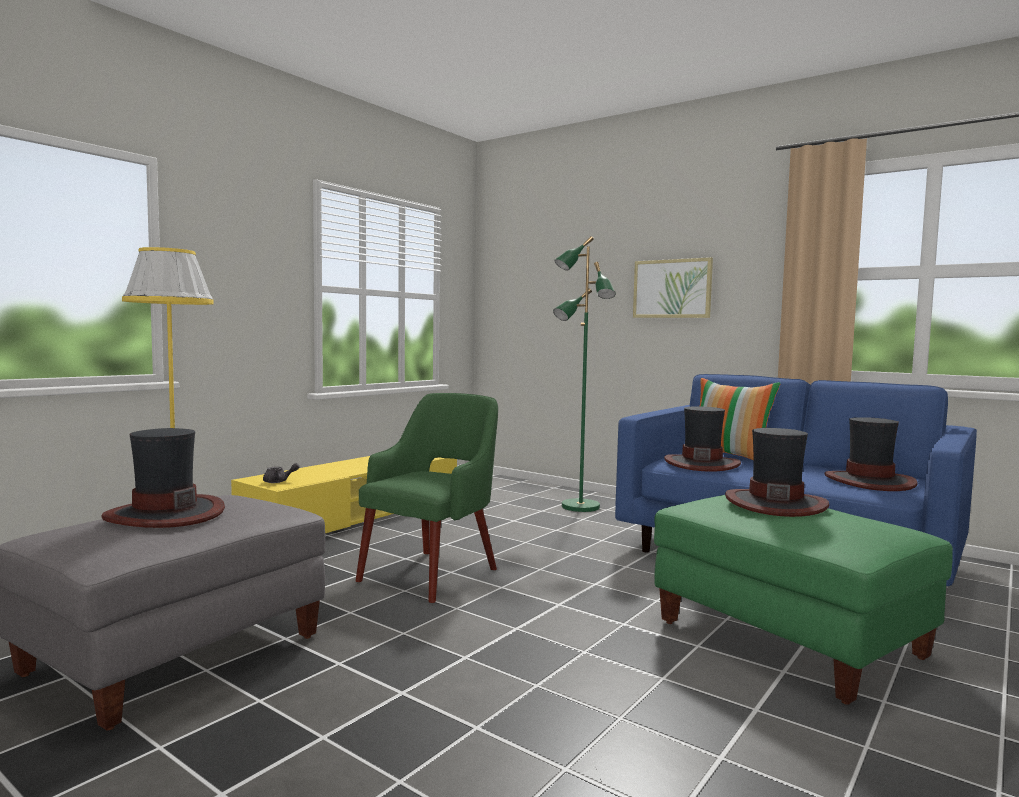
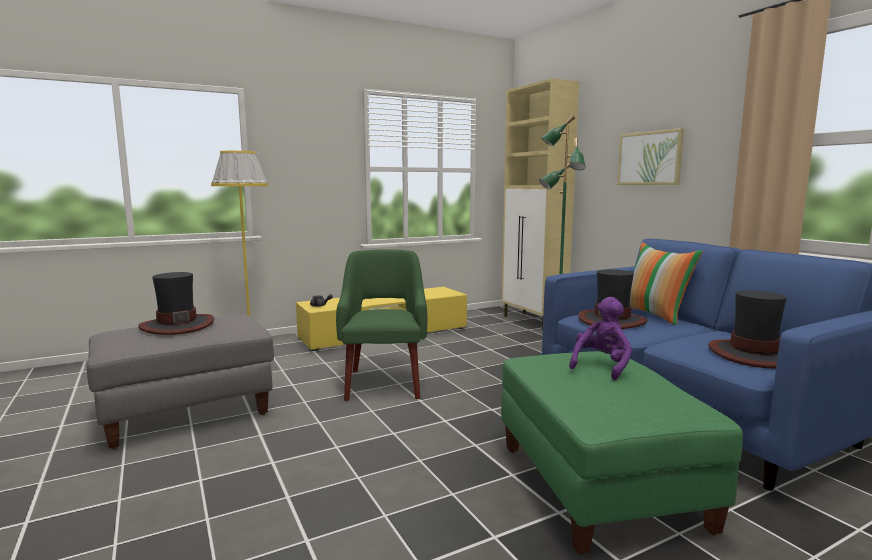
camera: 25 degrees right, 5 degrees up
(430, 574) = (384, 383): green armchair -> green armchair turned 60 degrees counterclockwise
(525, 486) = (533, 321): none -> beige cabinet
(775, 504) = (601, 366): hat -> purple plush toy

